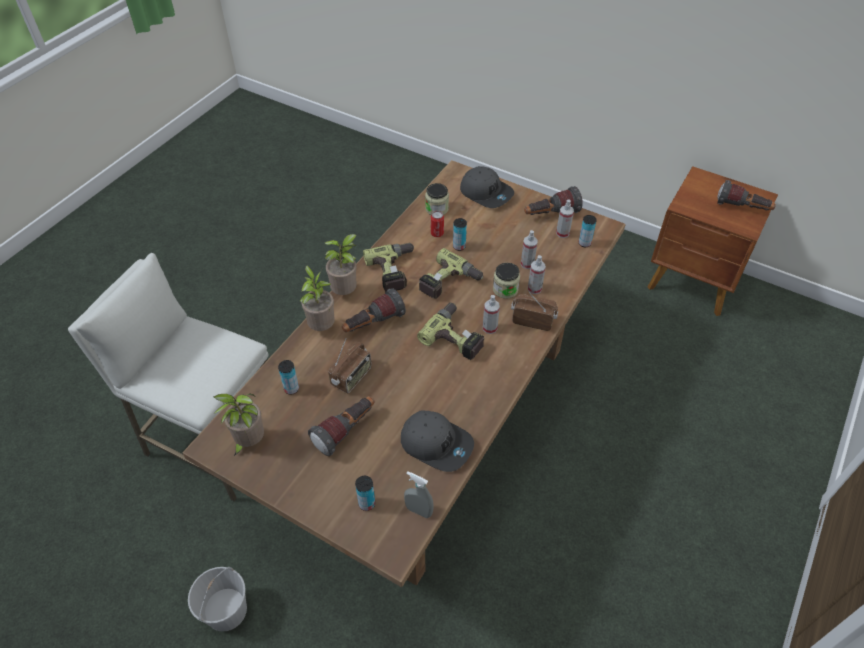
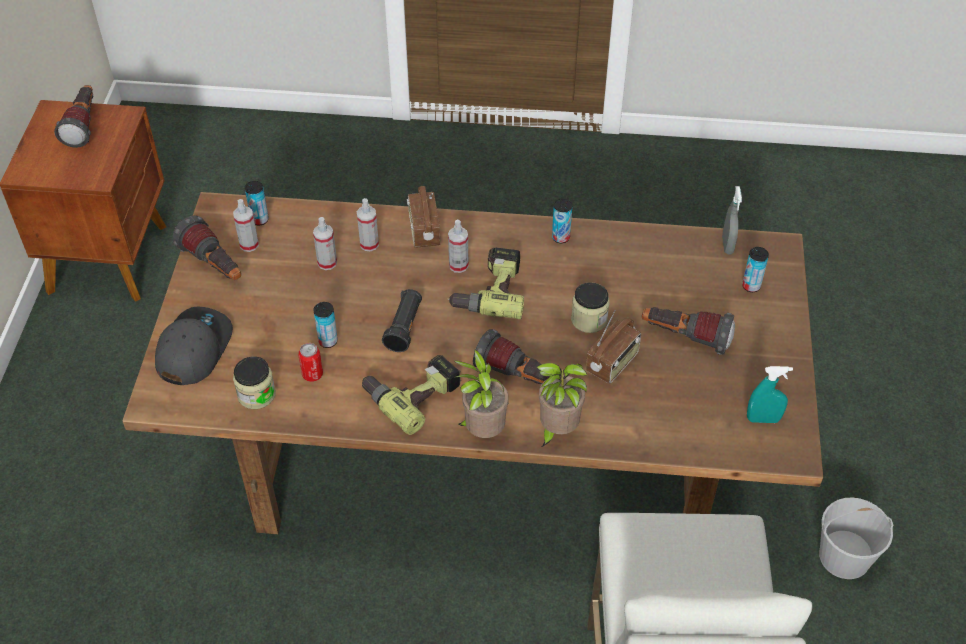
camera: 115 degrees left, 0 degrees up
(249, 442) = (763, 419): potted plant -> turquoise spray bottle
(291, 389) = (668, 415): can -> can (560, 237)
(352, 377) = (613, 364): radio -> radio turned 120 degrees clockwise
(436, 443) = (645, 258): grey cap -> none
(449, 283) = (404, 327): power drill -> black flashlight
(505, 289) = (385, 270): jar -> jar (589, 319)

